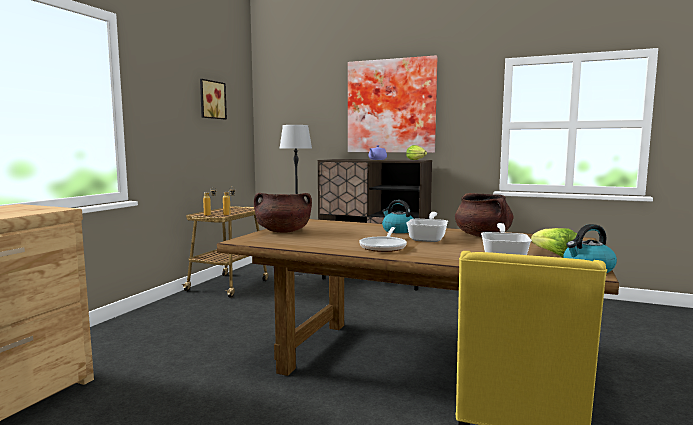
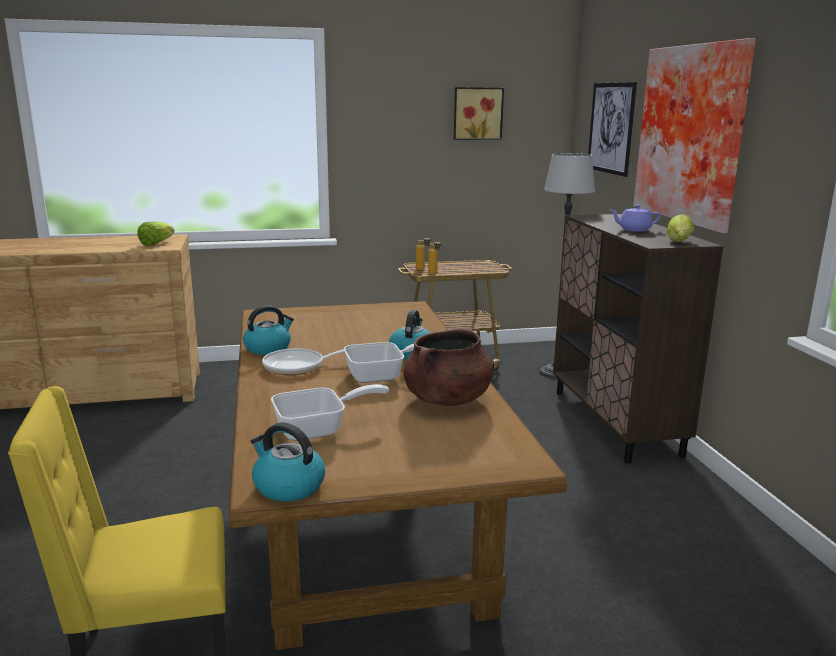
camera: 55 degrees right, 10 degrees up
(283, 231) = (328, 314): brown cooking pot -> none
(305, 110) = (611, 128): none -> picture
(331, 247) = (268, 348): none -> kettle
(555, 255) = (359, 458): lettuce -> lettuce (156, 244)

